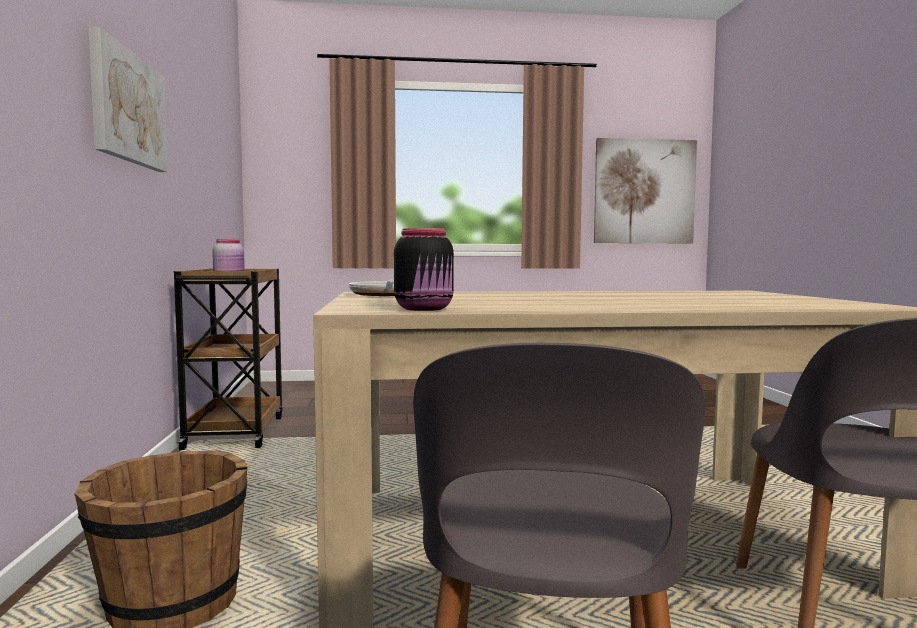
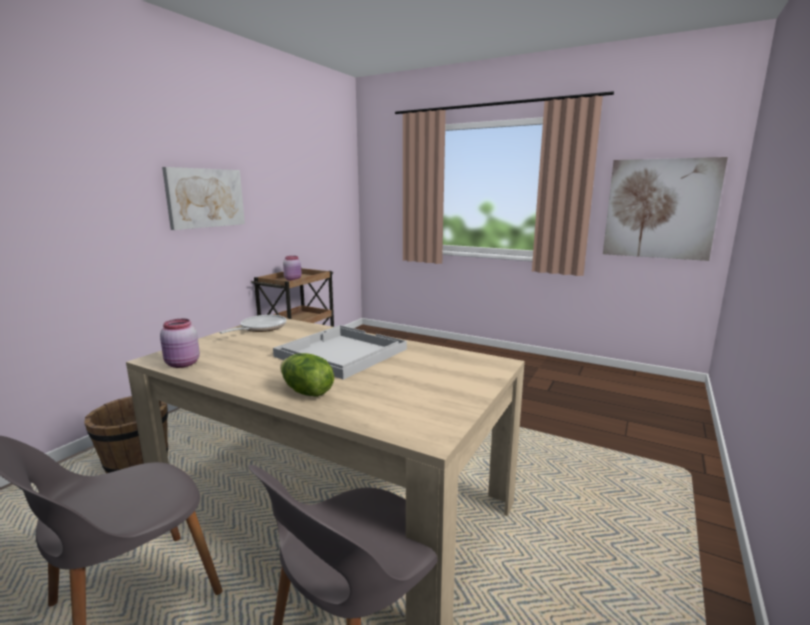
camera: 35 degrees right, 10 degrees up
(425, 309) = (183, 364): black jar -> pink jar
(578, 296) = (340, 353): none -> white tray
(677, 306) = (306, 392): none -> lettuce

